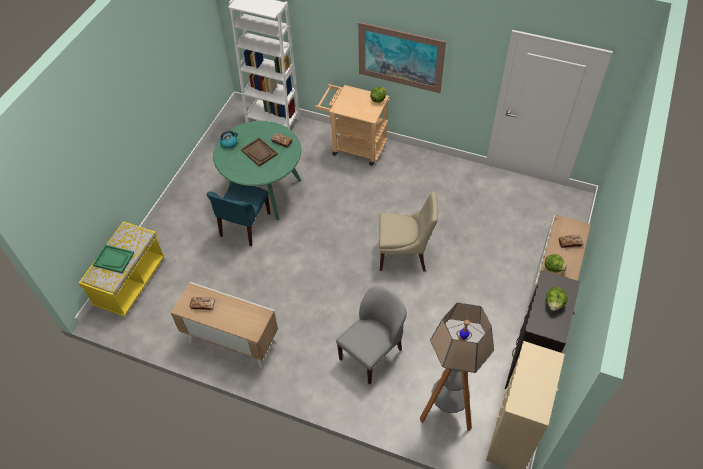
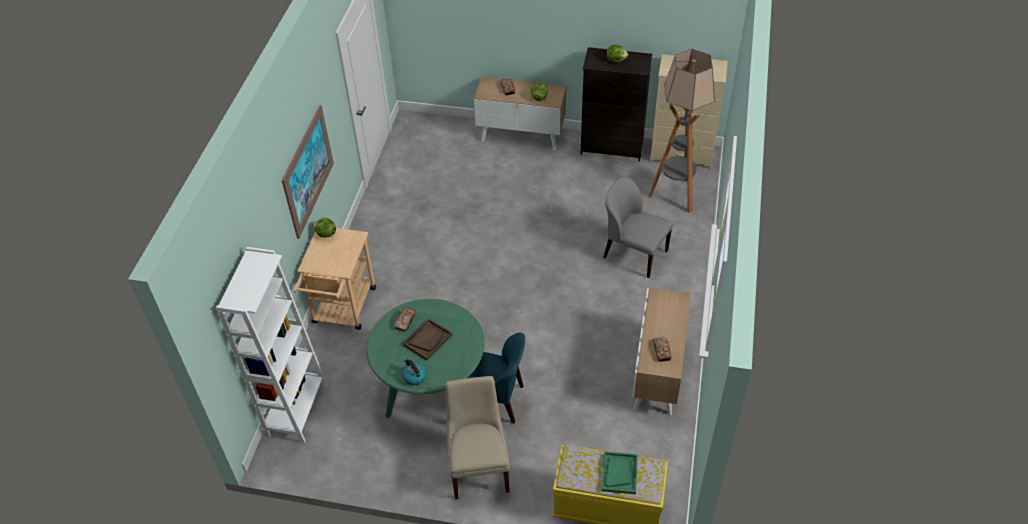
camera: 100 degrees left, 5 degrees down
(404, 254) = (506, 243): beige chair -> beige chair (478, 466)

